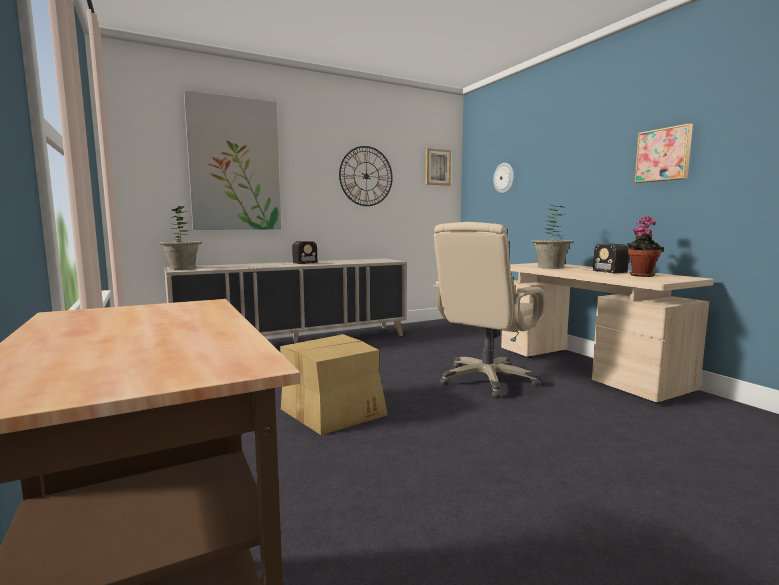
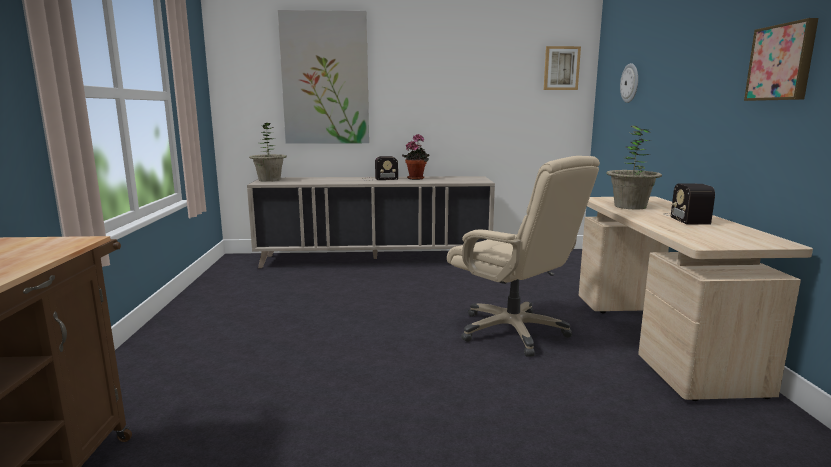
camera: 25 degrees right, 5 degrees up
(334, 410) = (330, 333): cardboard box -> none
(366, 176) = (467, 84): wall clock -> none
(487, 380) = (513, 331): beige office chair -> beige office chair turned 105 degrees counterclockwise
(641, 275) = (715, 231): potted plant -> potted plant (416, 178)

